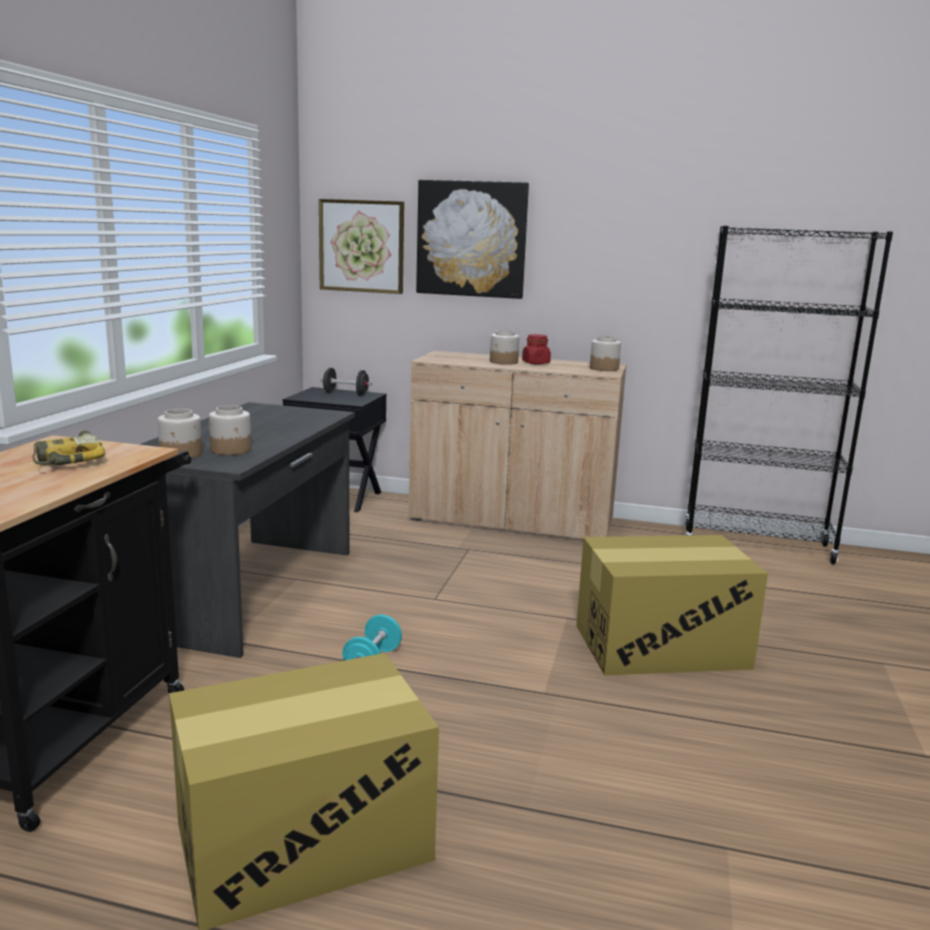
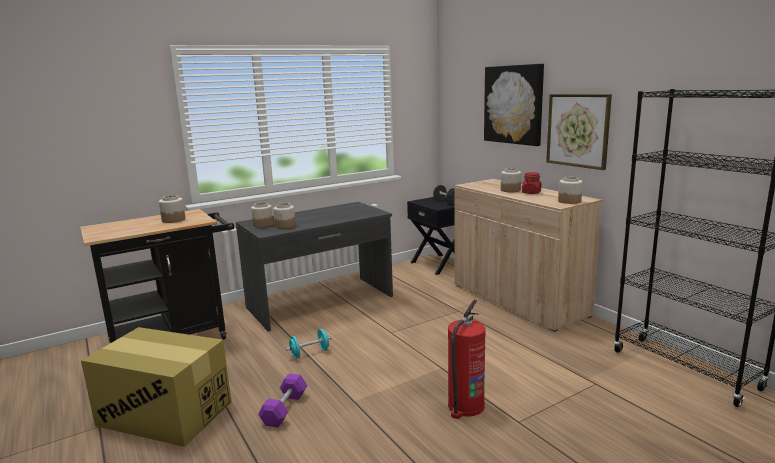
camera: 45 degrees right, 0 degrees up
(66, 459) = (173, 220): power drill -> jar
(361, 246) = (461, 110): picture -> picture (578, 130)
(478, 742) = (284, 409): none -> purple dumbbell
(660, 646) = (465, 406): cardboard box -> fire extinguisher

